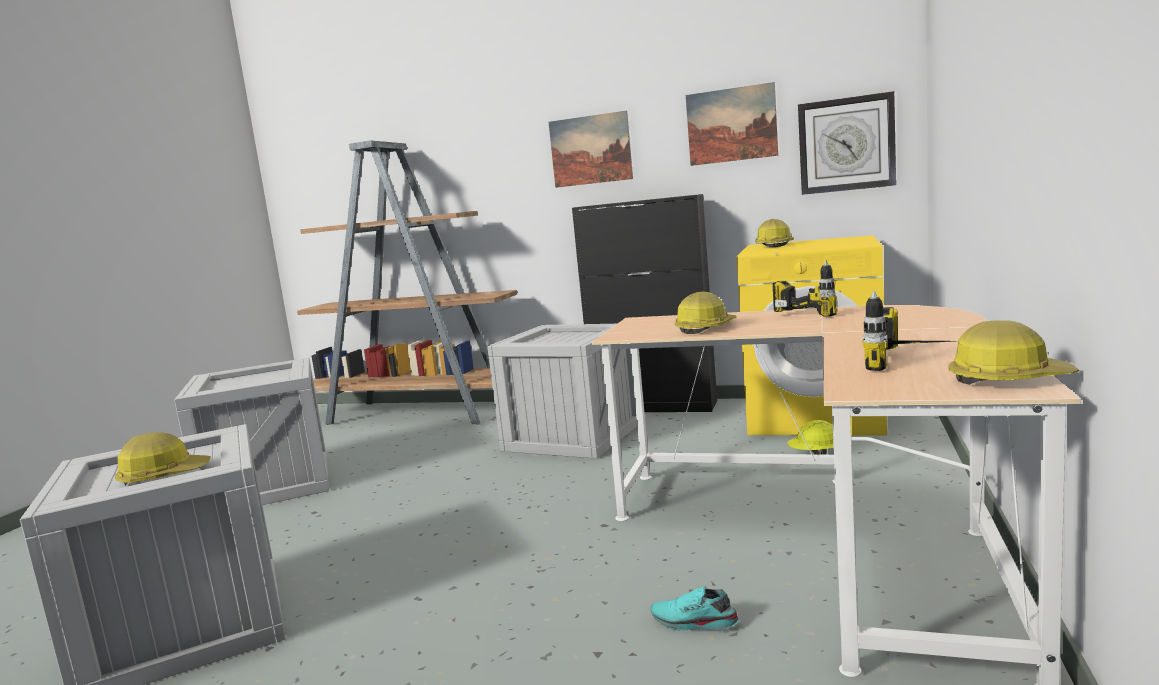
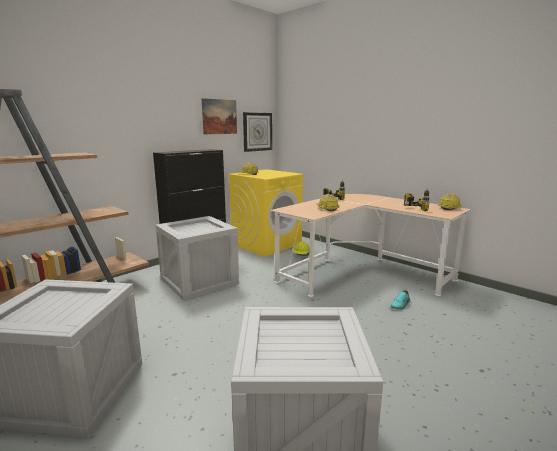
camera: 65 degrees left, 5 degrees up
(164, 476) = (320, 338): hard hat -> none
(590, 150) = (153, 119): picture -> none

